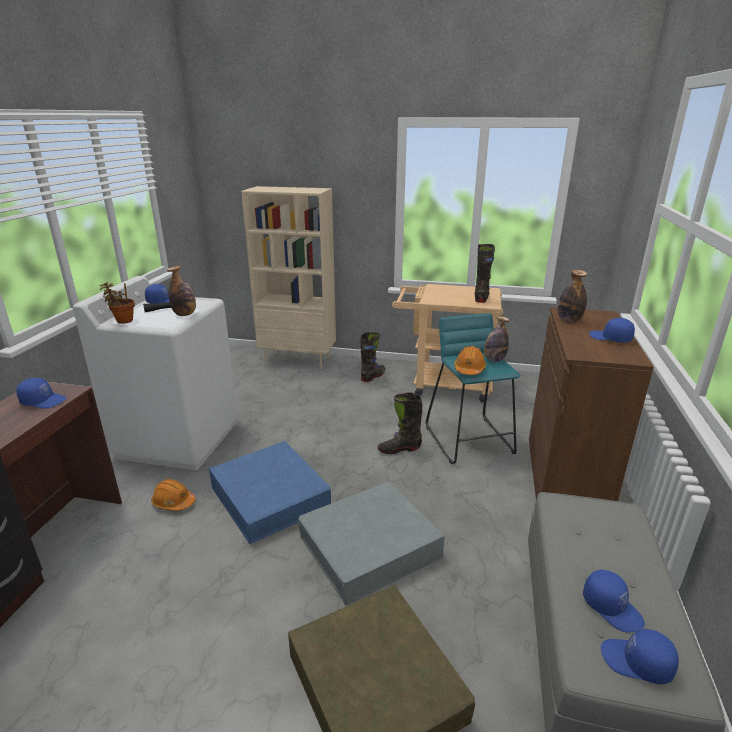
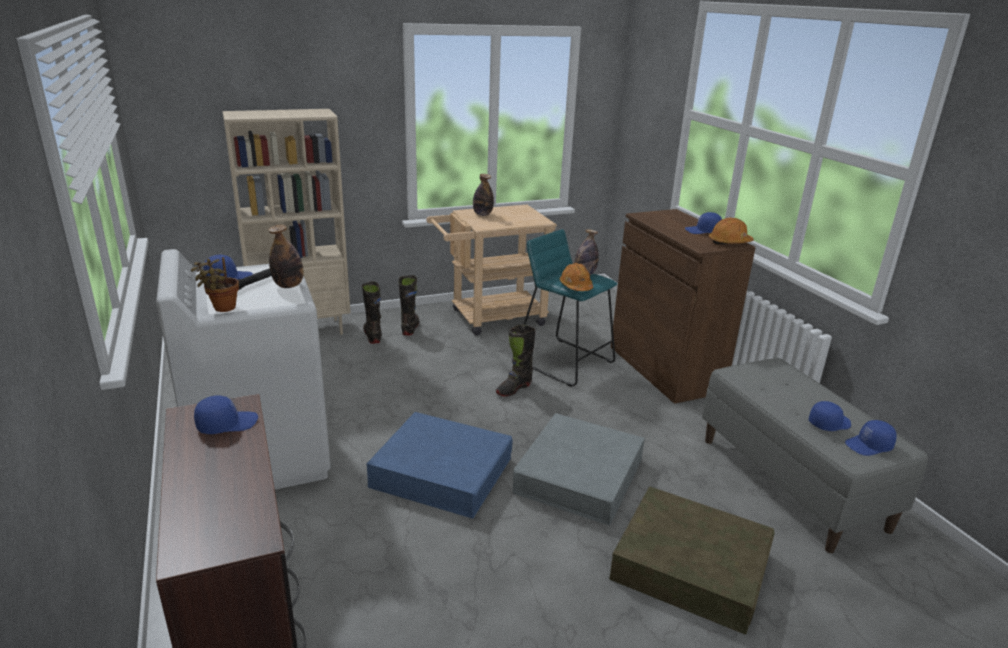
camera: 35 degrees left, 0 degrees up
(173, 502) = (342, 517): orange hard hat -> orange hard hat (729, 242)
(481, 298) = (526, 216): black boot -> black boot (372, 336)
(569, 320) = (655, 222): bottle -> bottle (482, 214)
(612, 607) = (828, 423): blue cap -> blue cap turned 45 degrees counterclockwise

